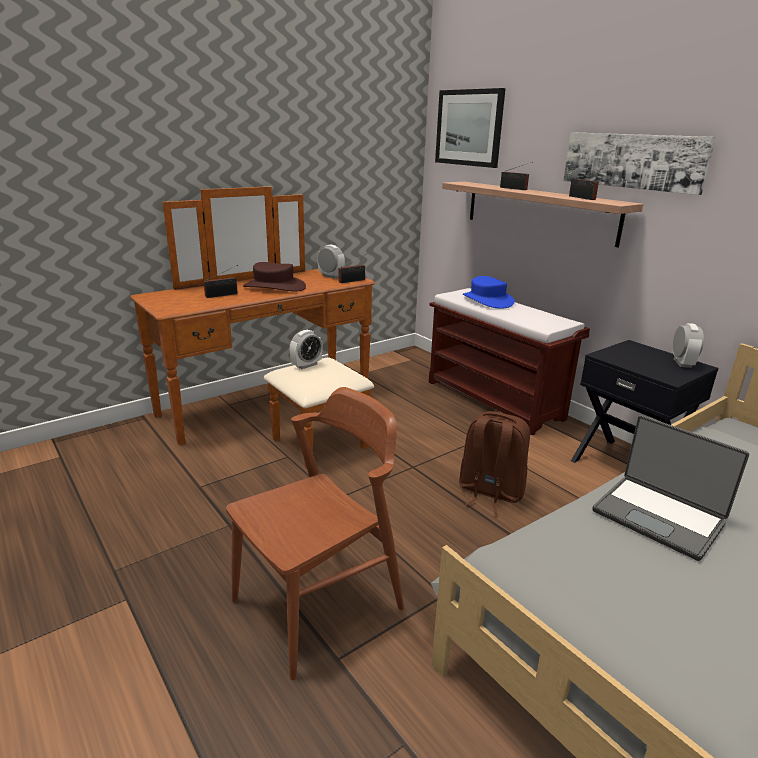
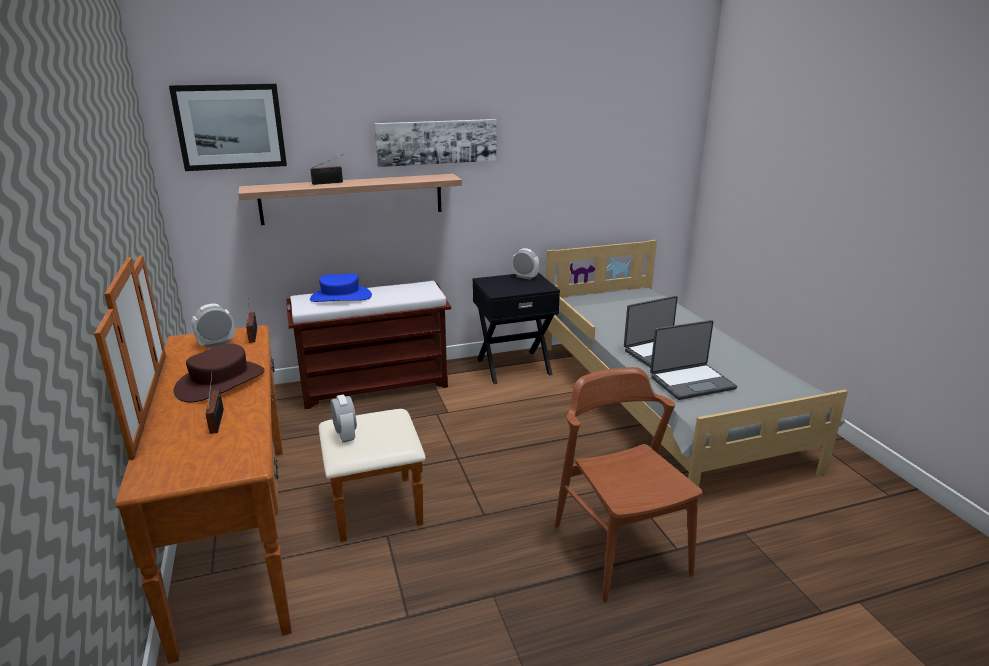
camera: 70 degrees left, 0 degrees up
(489, 492) = (515, 430): brown backpack -> none
(583, 198) = (413, 179): radio -> none
(589, 552) = (691, 382): none -> laptop

